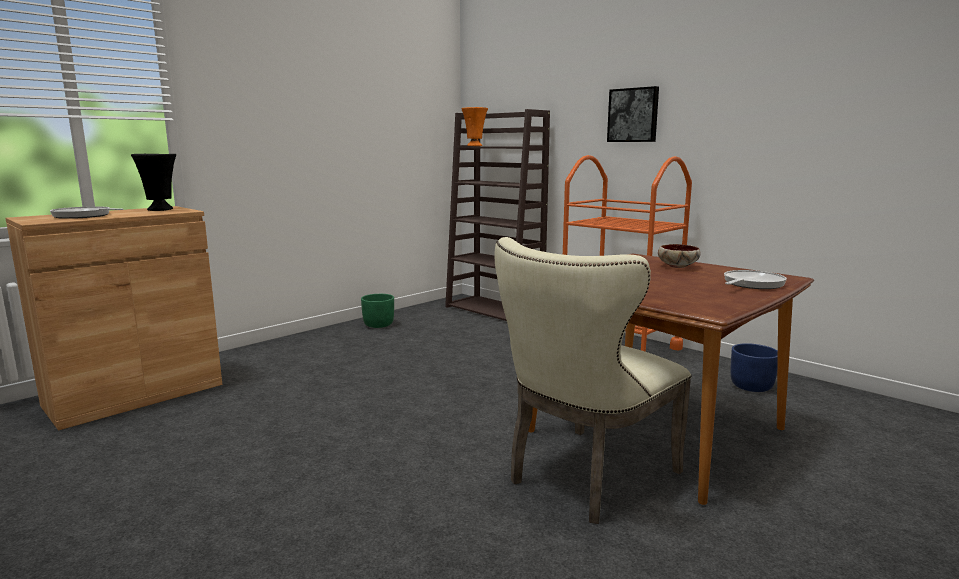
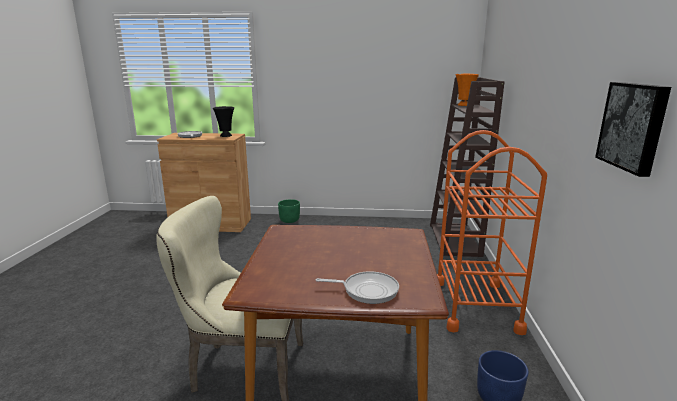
camera: 50 degrees right, 5 degrees up
(378, 325) = (366, 224): green planter -> green planter (289, 220)
(633, 115) = (538, 95): picture -> picture (633, 126)
(677, 266) = (394, 252): bowl -> none

